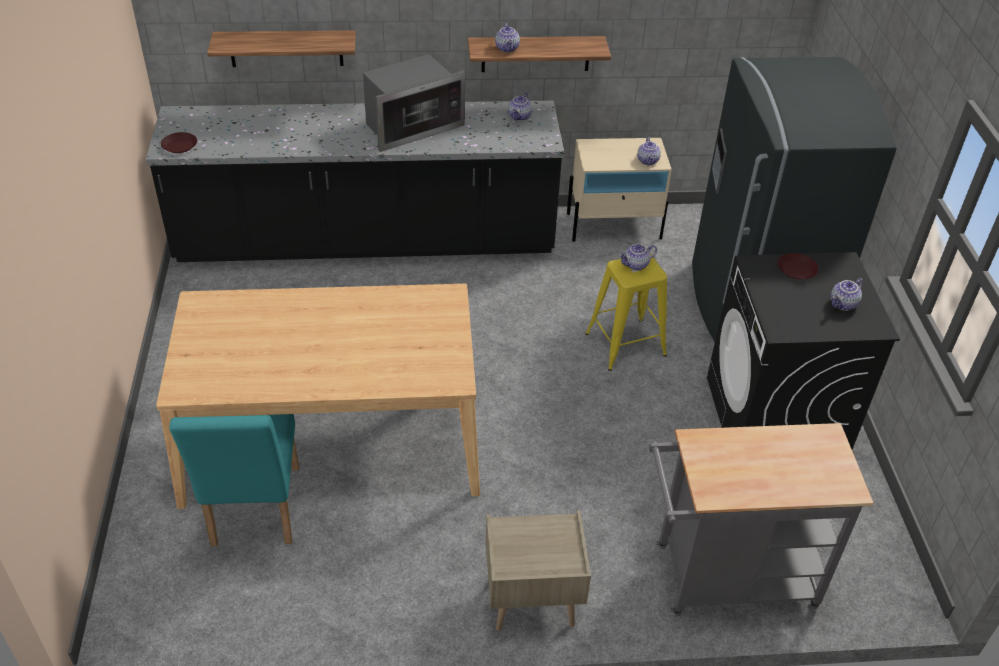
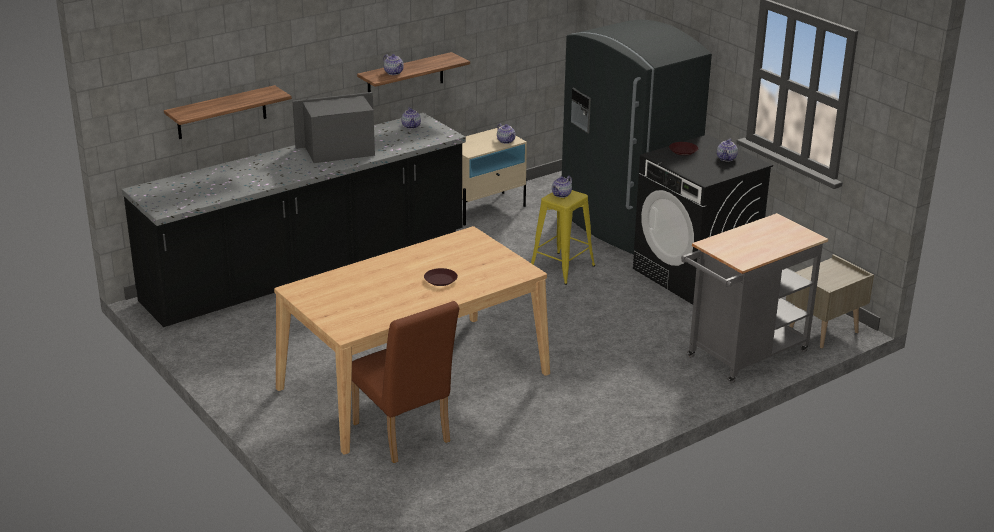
camera: 30 degrees left, 15 degrees down
(180, 146) = (173, 205): brown plate -> brown plate (440, 280)
(254, 513) = (404, 436): turquoise chair -> brown chair
(411, 126) = (339, 150): microwave -> microwave turned 135 degrees counterclockwise
(531, 601) = (640, 409): beige nightstand -> beige nightstand (823, 331)

